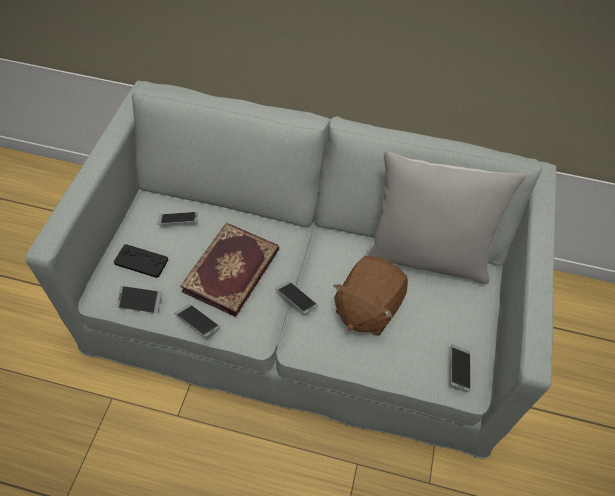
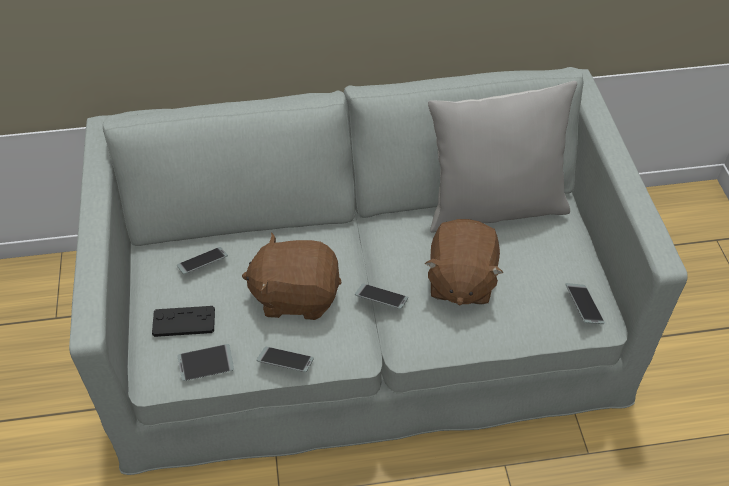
camera: 20 degrees left, 5 degrees down
(233, 271) = (296, 295): book -> brown plush toy

